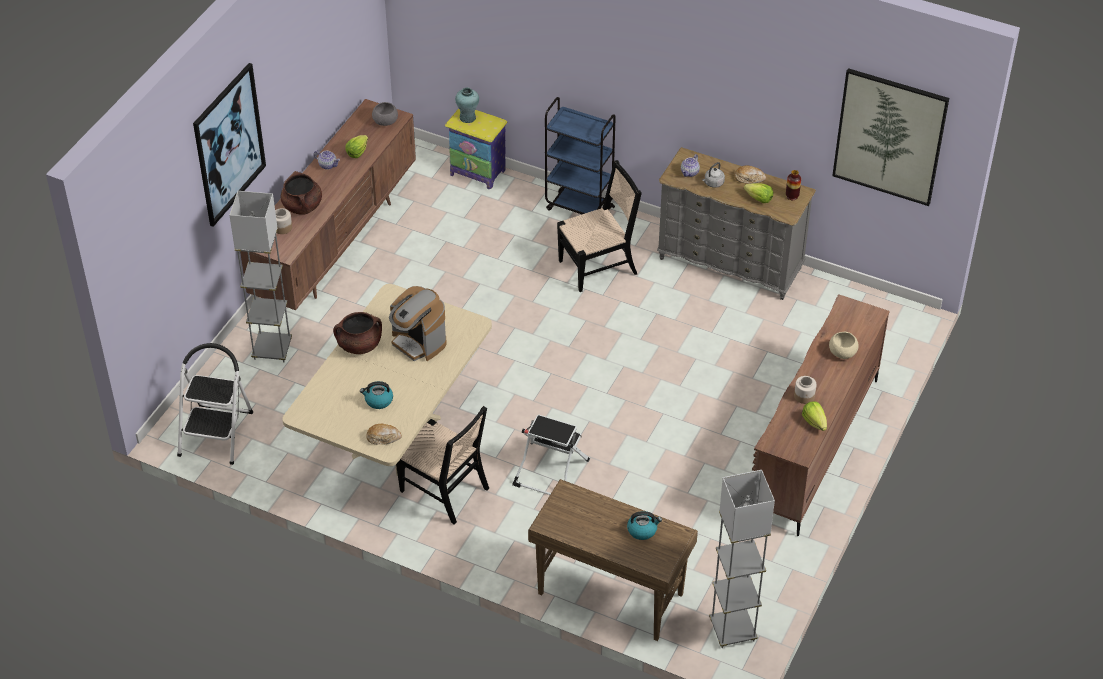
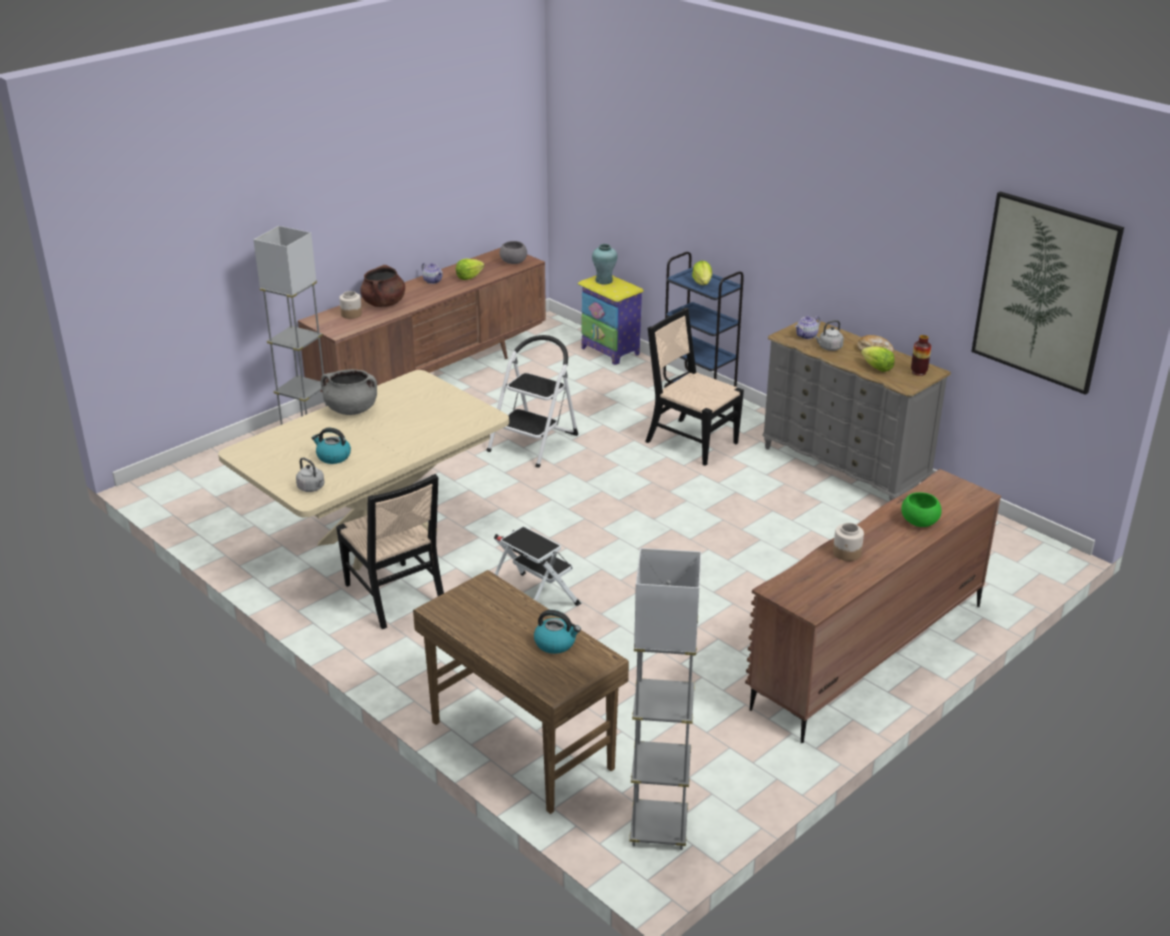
camera: 20 degrees right, 15 degrees down
(217, 432) = (199, 493): step ladder -> step ladder (535, 442)
(229, 144) = (292, 186): picture -> none
(359, 345) = (351, 410): brown cooking pot -> grey cooking pot
(383, 437) = (312, 488): bread -> grey kettle
(418, 342) = (415, 419): coffee machine -> none
(598, 267) = (691, 442): chair -> chair turned 135 degrees counterclockwise
(814, 422) = (847, 581): lettuce -> lettuce (702, 283)
(842, 353) = (919, 522): beige bowl -> green bowl

